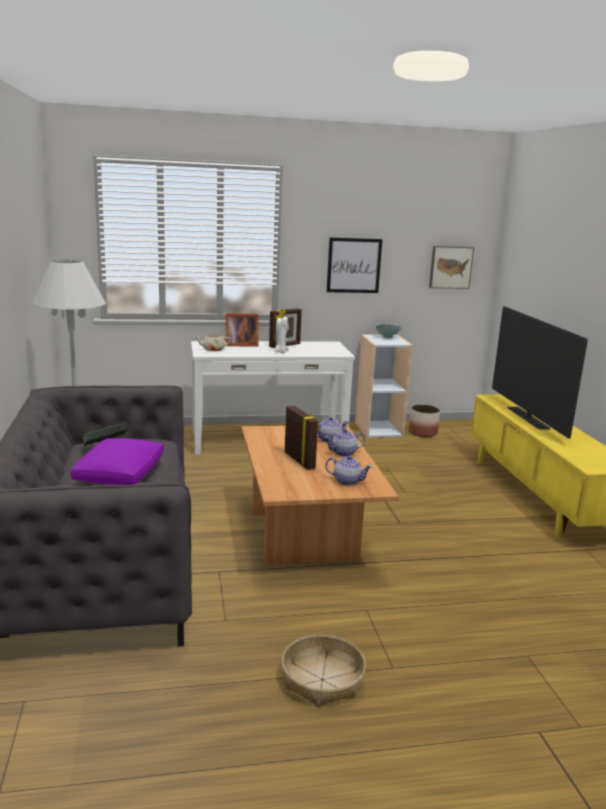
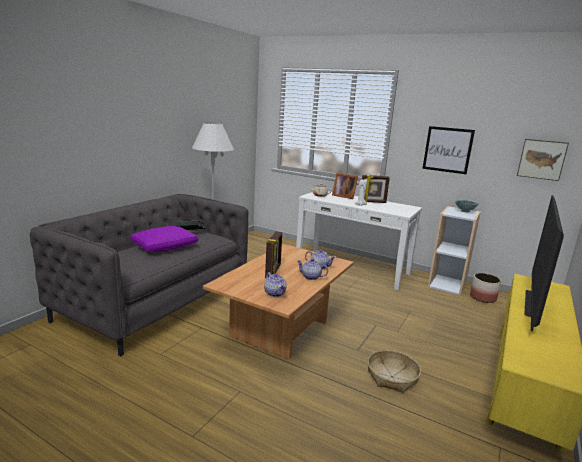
camera: 40 degrees right, 0 degrees up
(322, 680) = (145, 416): basket -> basket (392, 377)

